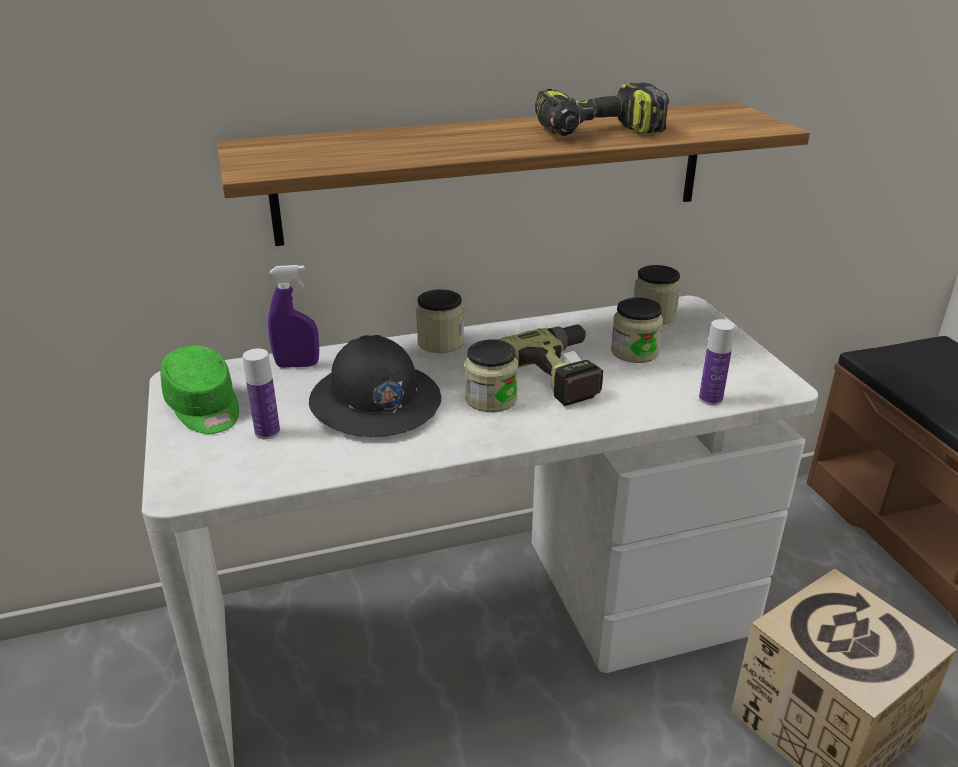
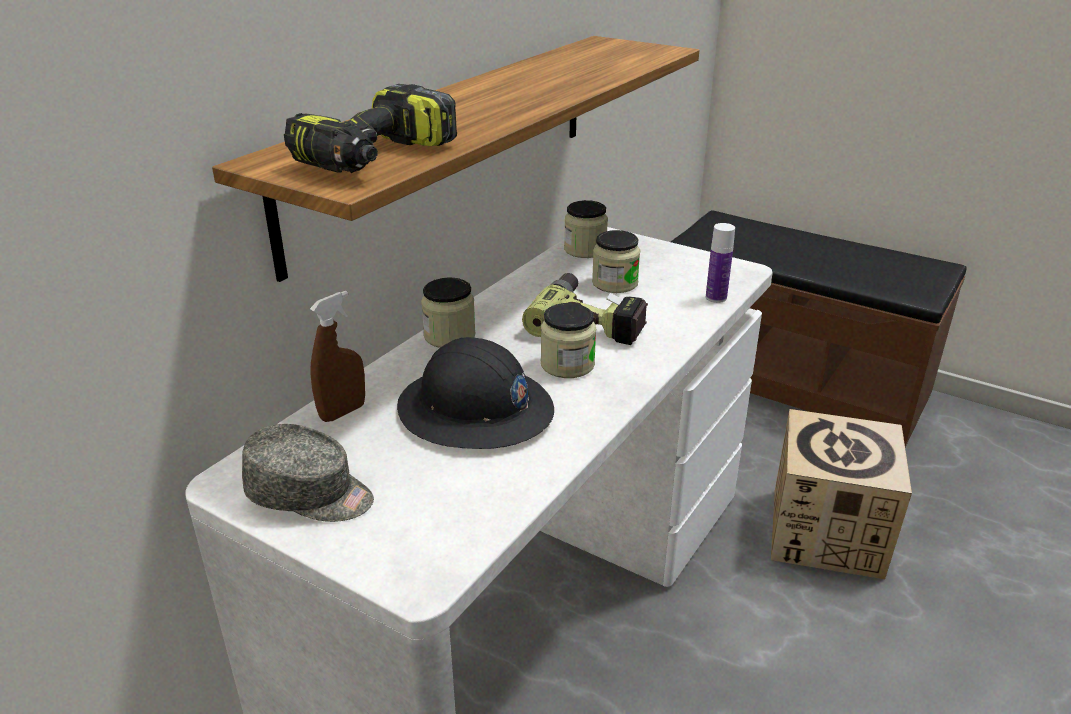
camera: 40 degrees left, 0 degrees up
(204, 408) = (311, 495): green cap -> grey cap
(267, 432) = (417, 484): bottle -> none
(297, 365) = (343, 412): purple spray bottle -> brown spray bottle
(598, 133) = (564, 79): power drill -> power drill (377, 158)

